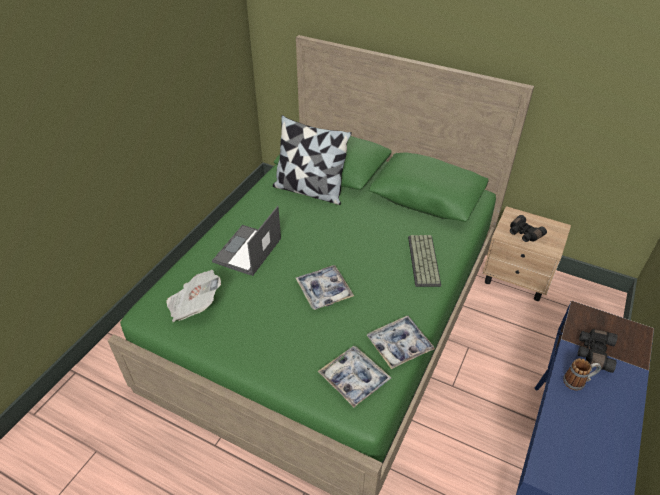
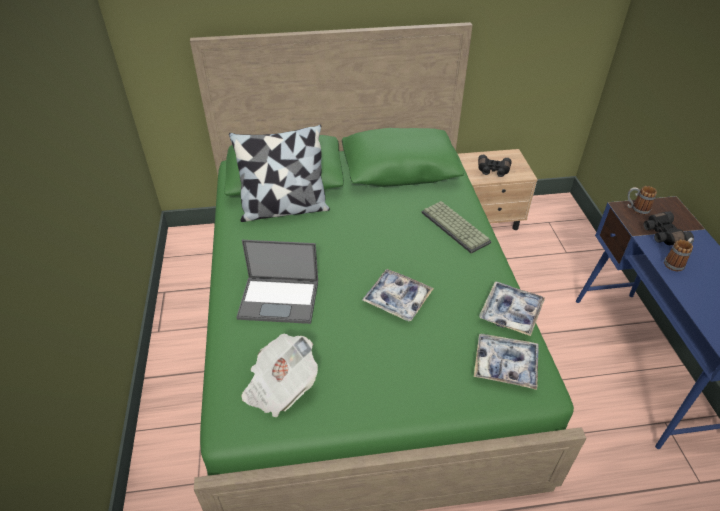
camera: 35 degrees left, 0 degrees up
(247, 251) = (280, 299): laptop -> laptop turned 75 degrees counterclockwise
(593, 319) = (636, 209): none -> mug

